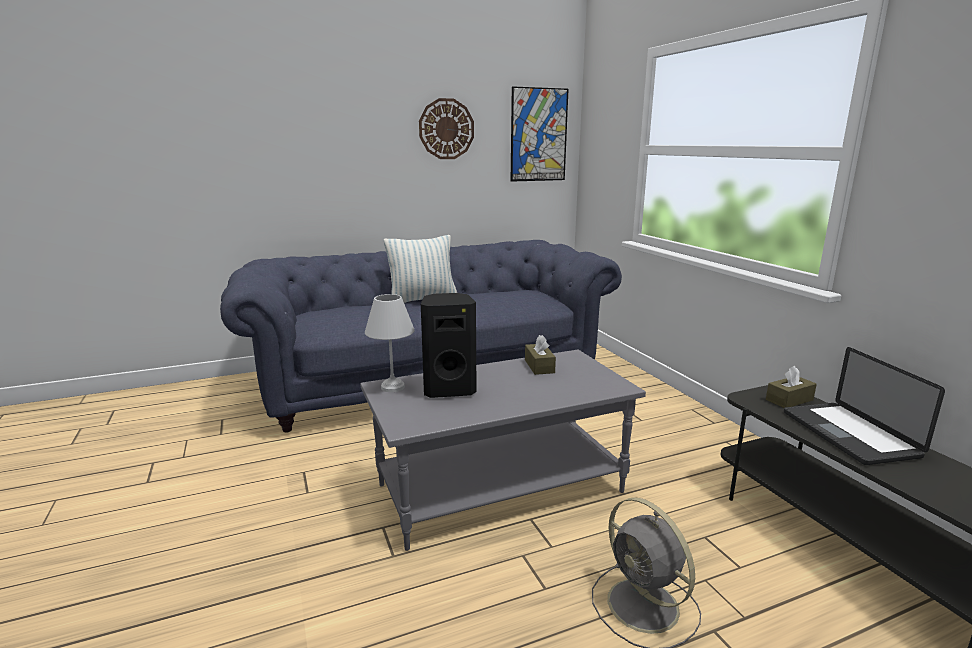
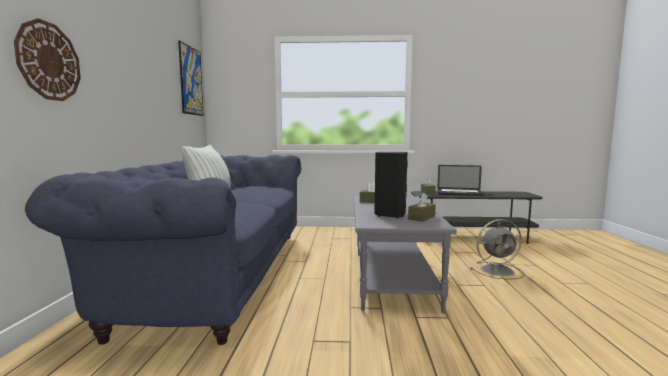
camera: 65 degrees left, 10 degrees down
(391, 387) = (373, 222): white table lamp -> none
(446, 129) = (150, 62): wall clock -> wall clock (49, 61)
(446, 411) = (421, 217): none -> brown tissue box

